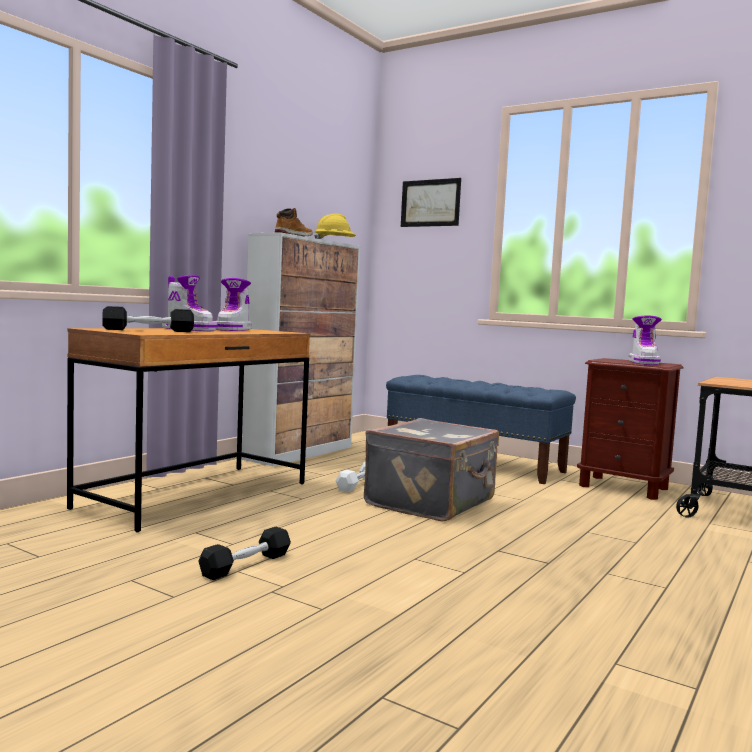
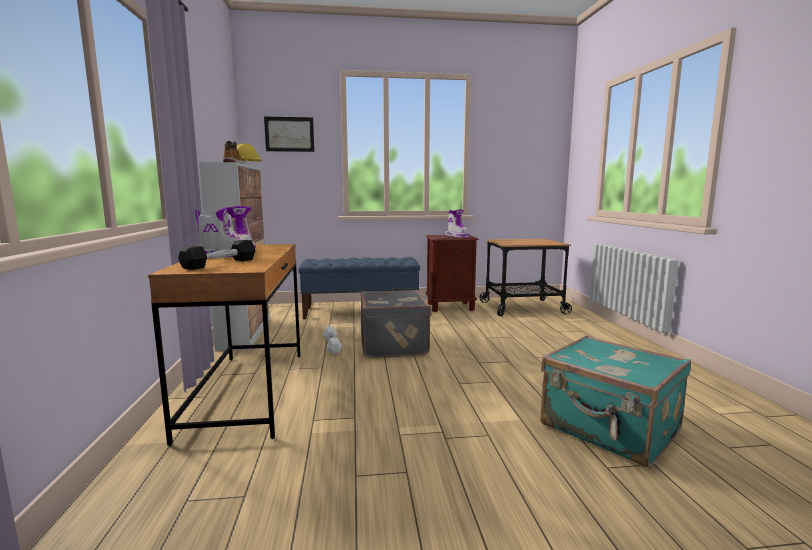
camera: 40 degrees left, 5 degrees up
(246, 565) = (394, 428): black dumbbell -> none
(495, 674) = (609, 430): none -> turquoise suitcase

